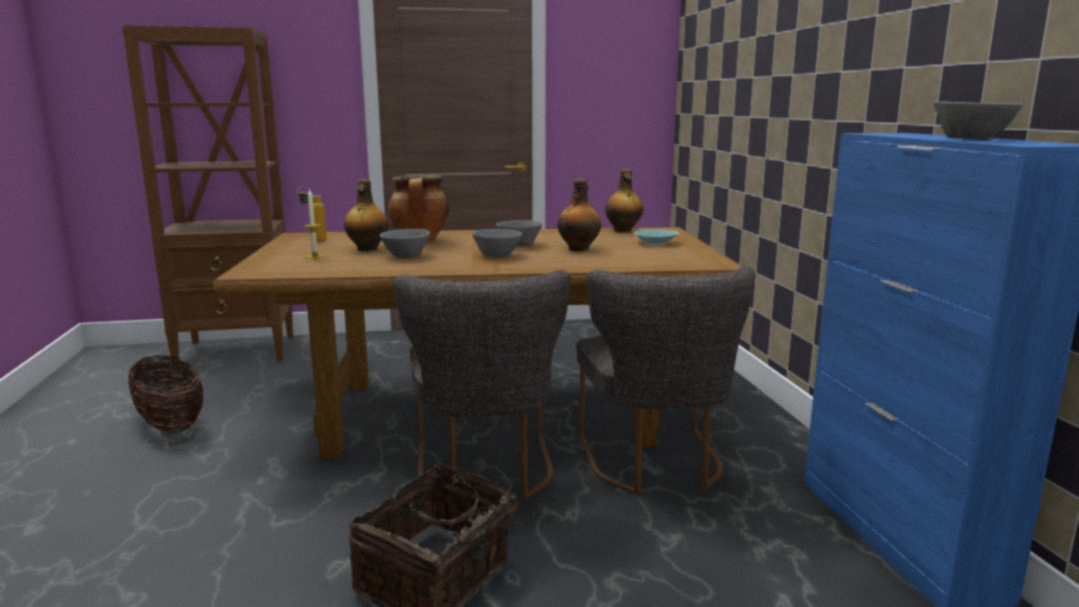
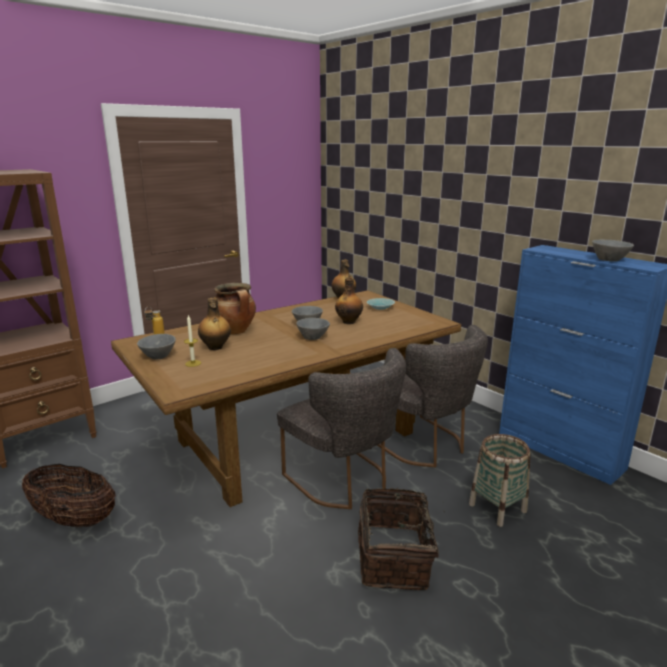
camera: 30 degrees left, 5 degrees up
(405, 256) = (255, 349): grey bowl -> grey bowl (157, 356)
(672, 574) = (497, 508): none -> basket

